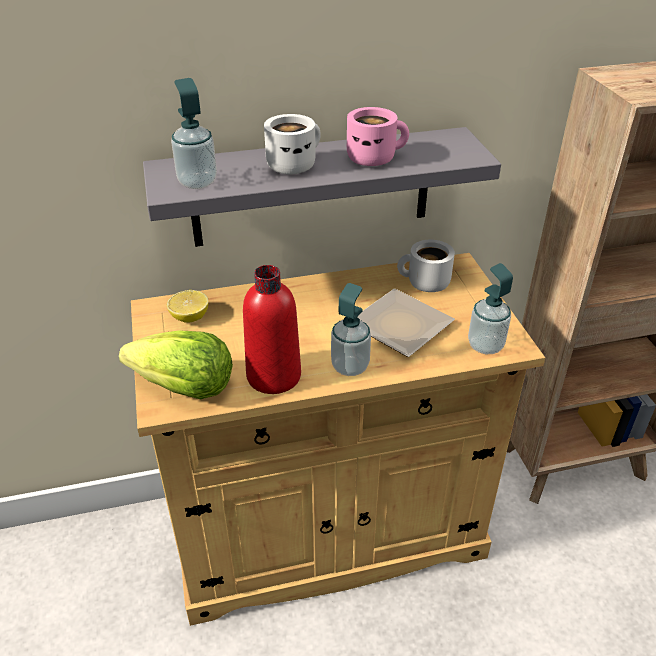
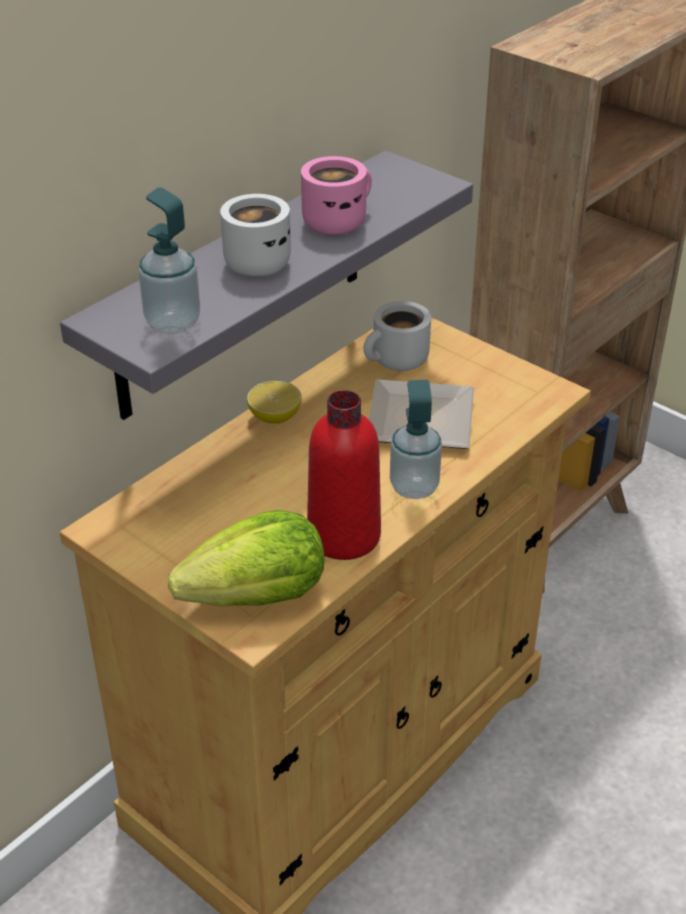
camera: 35 degrees left, 0 degrees up
(190, 317) = (166, 517): lemon -> lemon (275, 417)
(485, 345) = (525, 403): soap dispenser -> none

